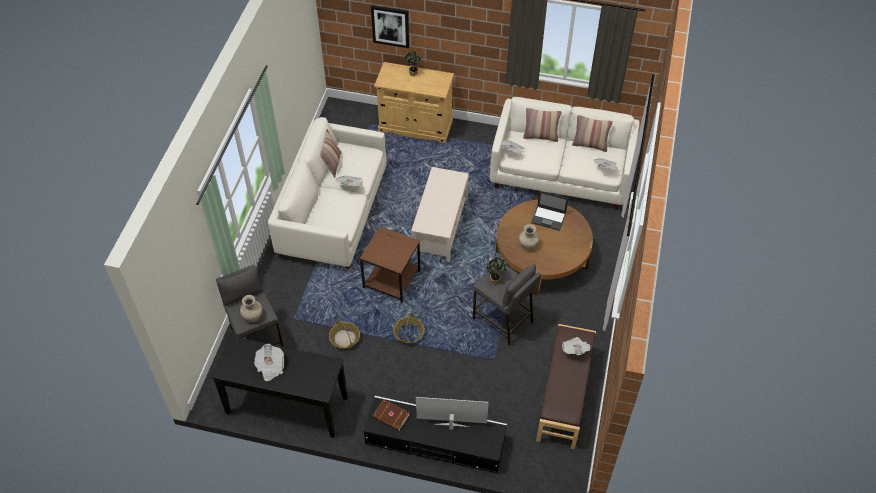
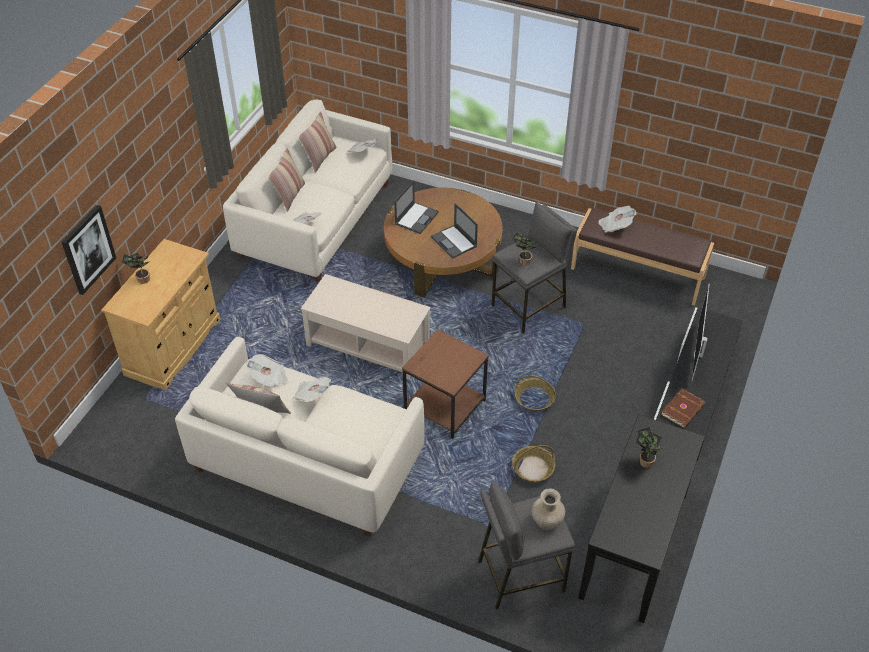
camera: 80 degrees left, 5 degrees down
(270, 367) = (646, 496): newspaper -> newspaper (269, 378)
(300, 364) = (644, 461): none -> potted plant
(528, 245) = (454, 242): beige vase -> laptop

